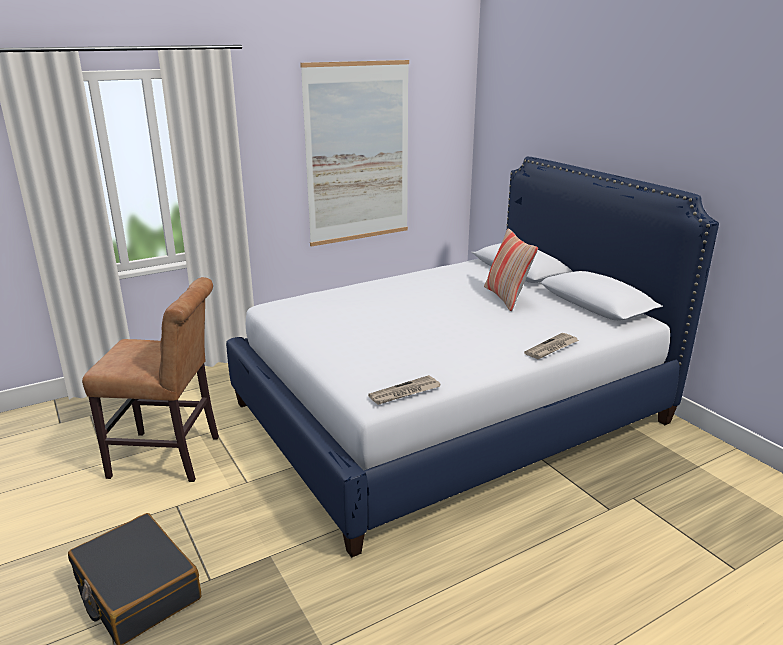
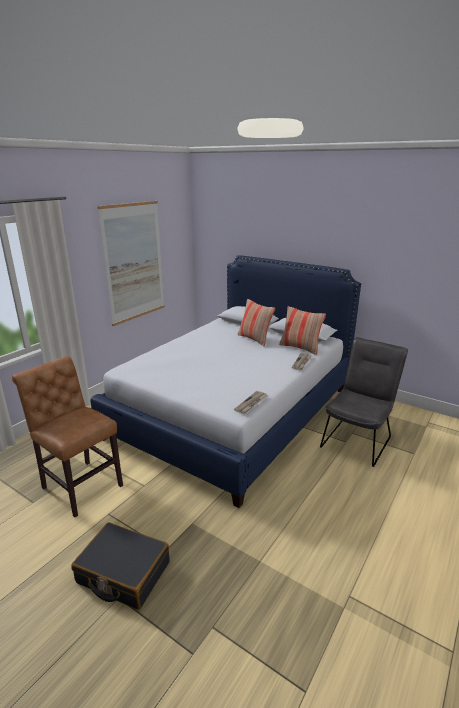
camera: 25 degrees left, 0 degrees up
(171, 457) = (80, 485): brown chair -> brown chair turned 120 degrees counterclockwise
(572, 324) = (300, 347): none -> pillow
(636, 512) = (358, 439): none -> grey chair

